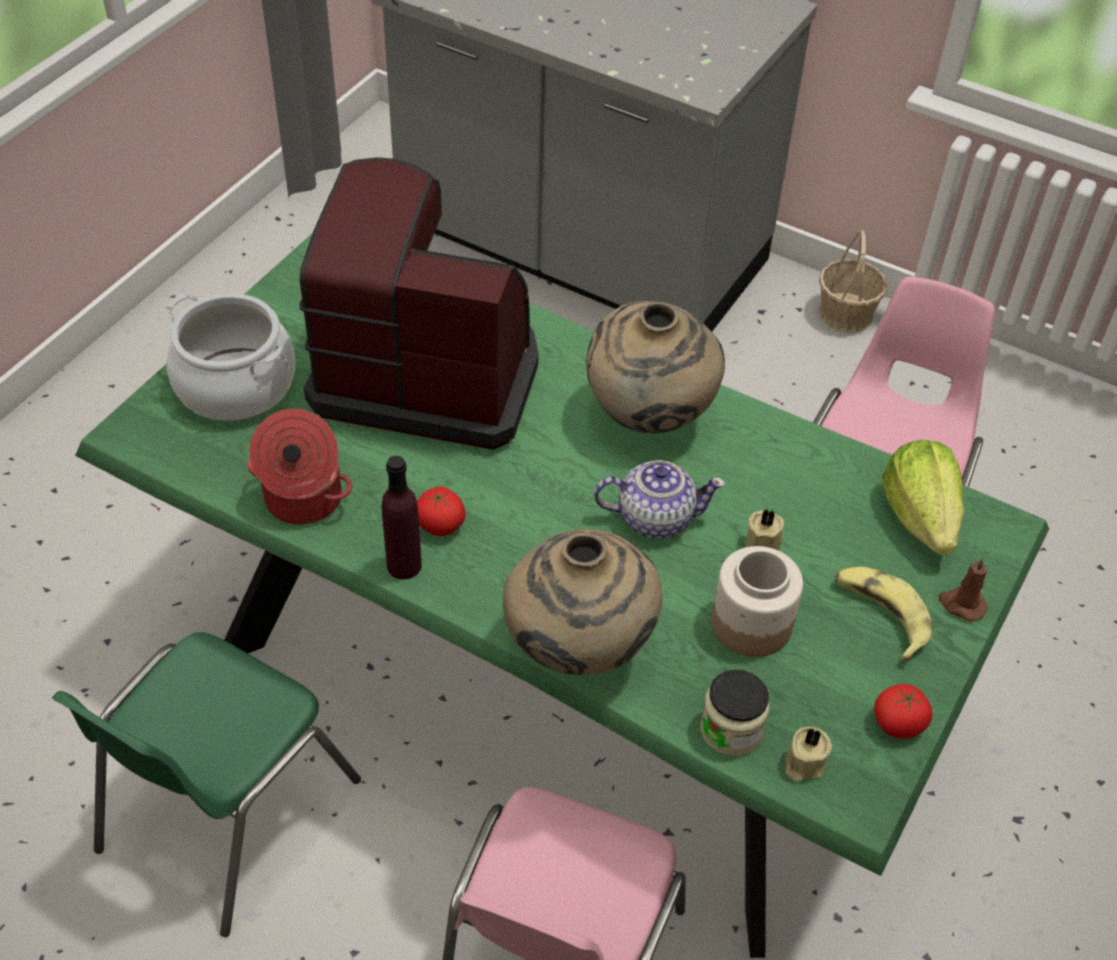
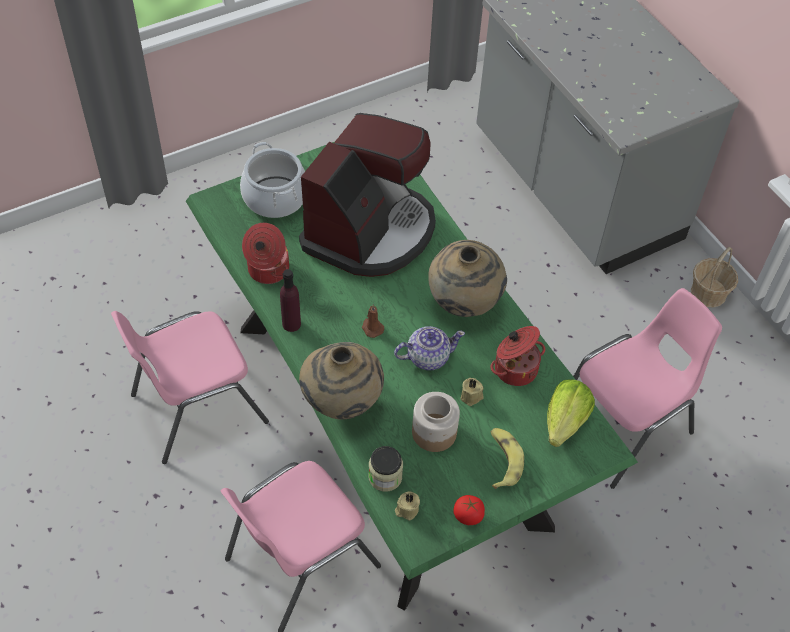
camera: 30 degrees right, 5 degrees up
(223, 816) = (196, 407): green chair -> pink chair
(427, 373) = (370, 231): coffee machine -> coffee machine turned 75 degrees clockwise
(440, 525) = (322, 312): tomato -> none
(654, 517) = (427, 357): teapot -> teapot turned 45 degrees counterclockwise
(792, 474) = (515, 368): none -> cooking pot
(961, 604) = (549, 476): brown candle -> brown candle (372, 328)

